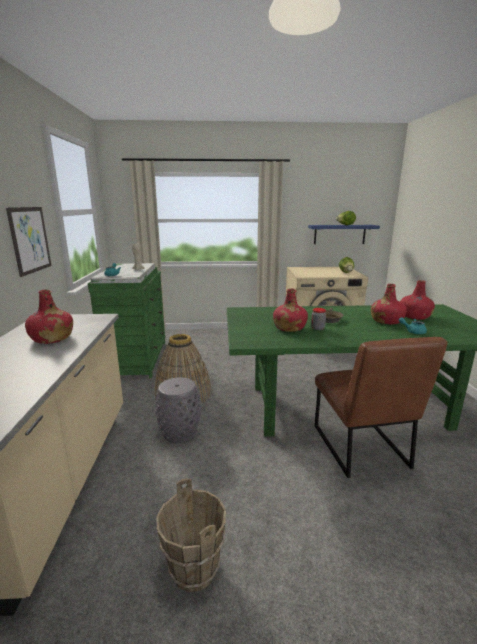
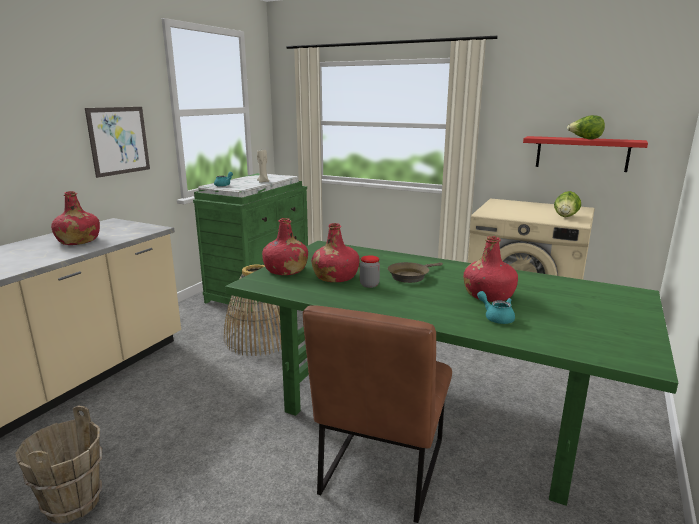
camera: 30 degrees right, 0 degrees up
(180, 432) = (208, 377): grey stool -> none
(339, 234) = (582, 153): blue shelf -> red shelf
(415, 316) = (553, 298): red bottle -> red bottle (285, 270)

